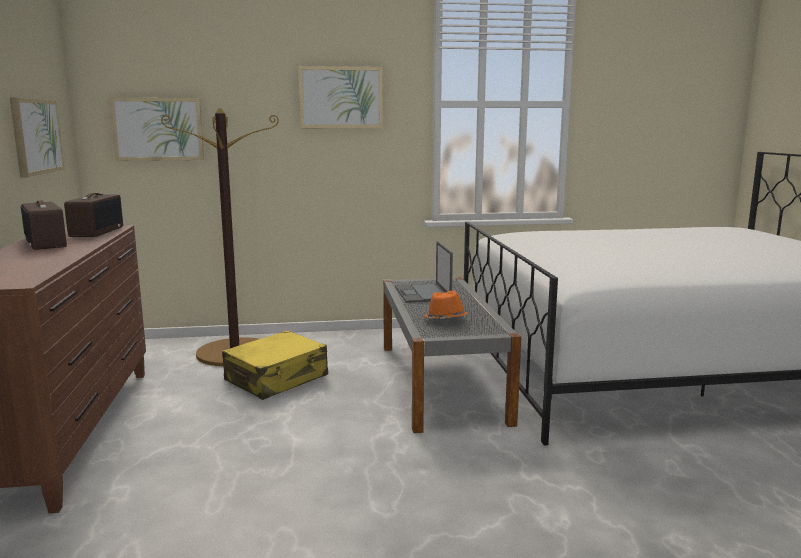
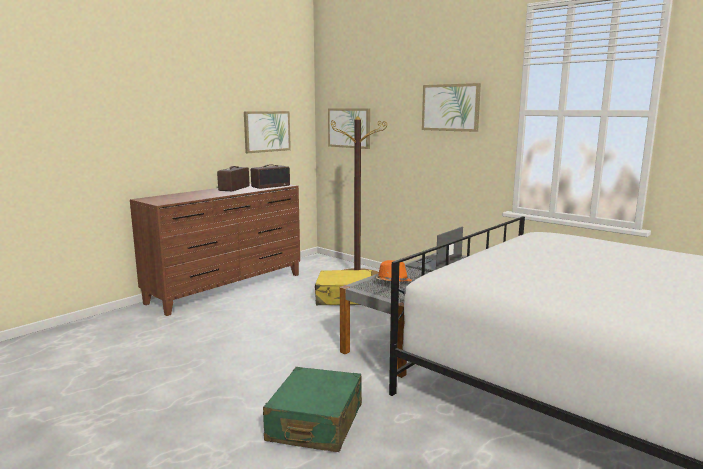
camera: 50 degrees right, 0 degrees up
(558, 505) = (315, 423): none -> green suitcase

